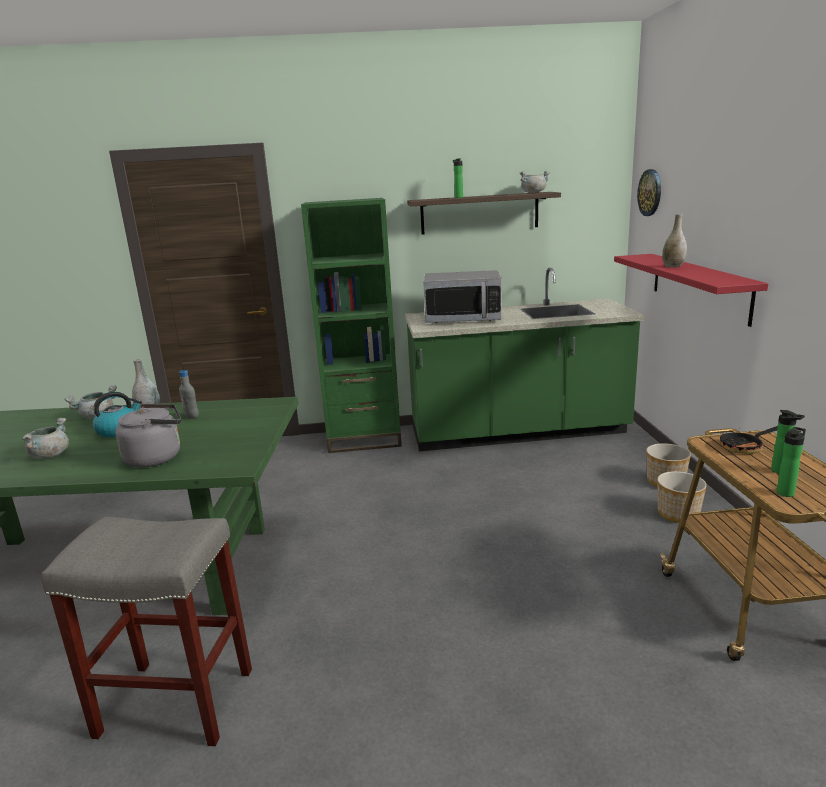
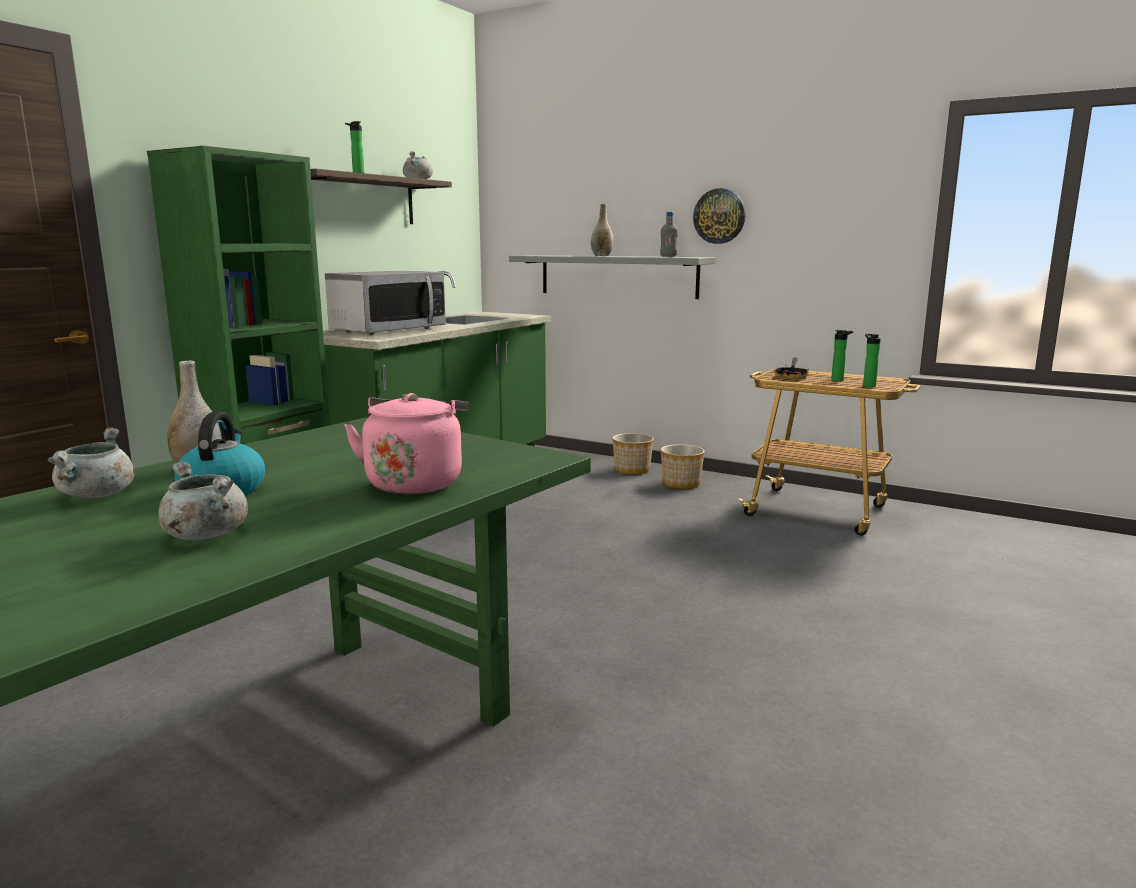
camera: 55 degrees left, 5 degrees down
(157, 457) = (415, 482): grey kettle -> pink kettle
(173, 703) = (644, 795): grey stool -> none
(191, 417) = (297, 454): grey bottle -> grey bottle (668, 256)
(650, 192) = (519, 192): wall clock -> wall clock (719, 216)
(698, 286) = (617, 276): red shelf -> grey shelf

